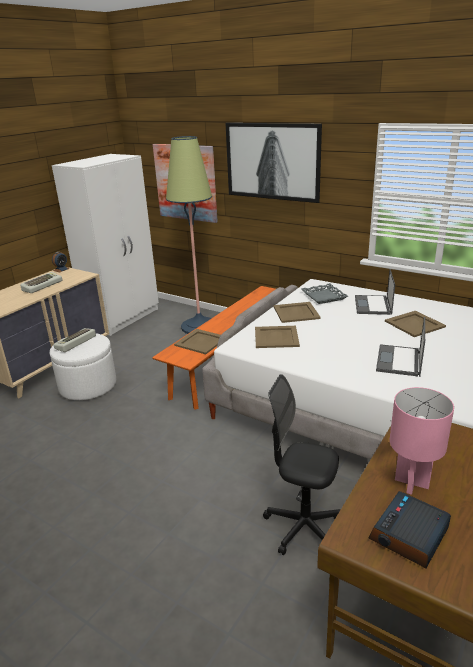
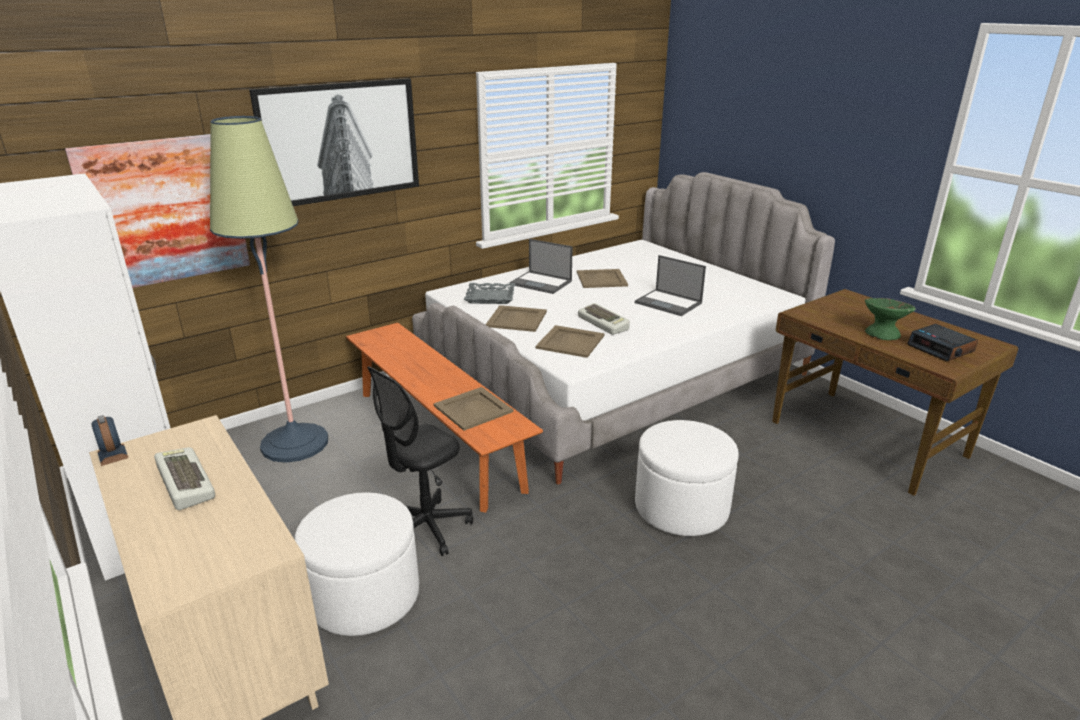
camera: 70 degrees left, 0 degrees up
(76, 343) = (346, 527): keyboard -> keyboard (604, 323)
(213, 480) = (681, 507): none -> white ottoman
(303, 527) = (771, 468): black office chair -> black office chair (426, 528)
(411, 482) = (882, 334): pink table lamp -> green bowl

